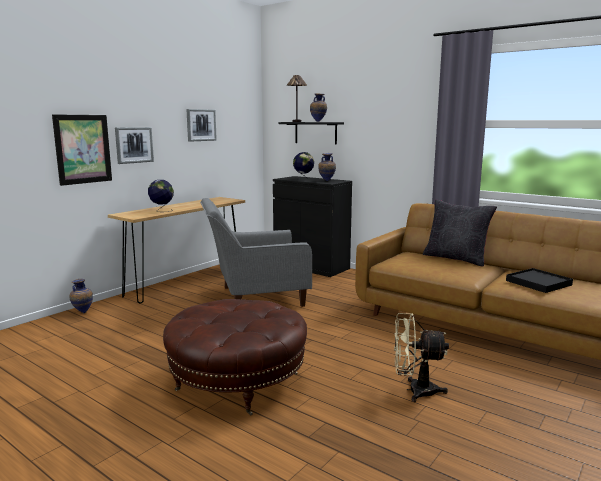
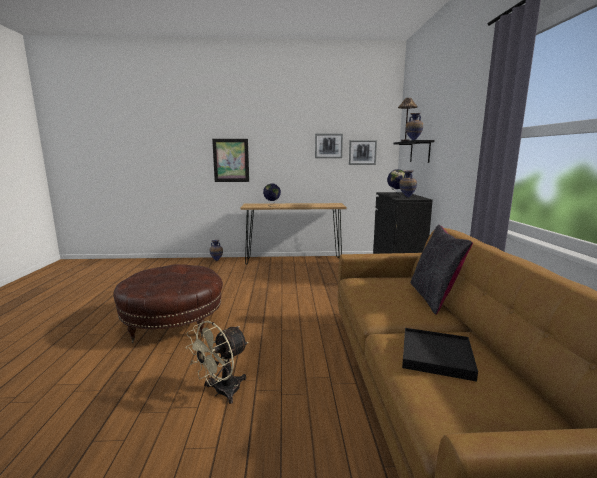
camera: 50 degrees right, 0 degrees up
(134, 145) = (268, 159): picture -> picture (362, 152)
(255, 297) = (304, 282): grey armchair -> none
(414, 390) = (221, 392): beige fan -> beige fan turned 105 degrees counterclockwise

